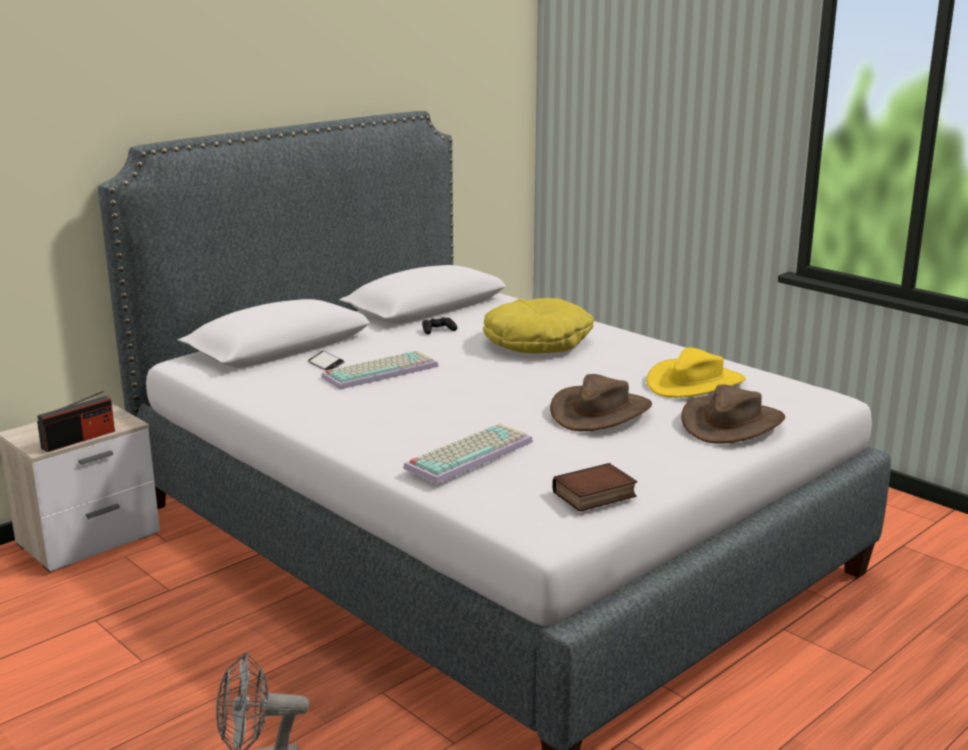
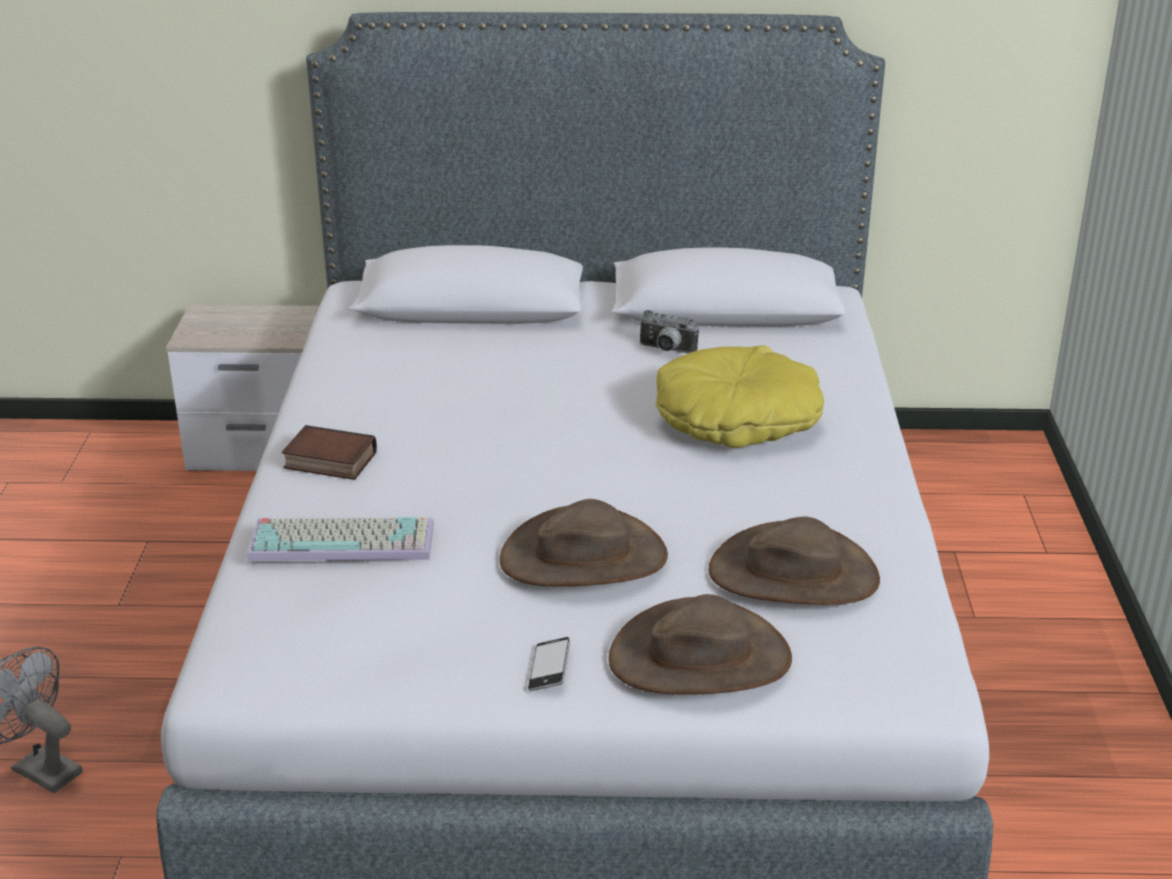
camera: 45 degrees right, 10 degrees up
(79, 439) = (228, 341): radio -> none
(326, 365) = (461, 351): phone -> phone (549, 669)
(380, 371) = (494, 384): keyboard -> none
(438, 330) = (666, 350): black game controller -> camera
(594, 495) = (345, 664): book -> book (328, 461)
(695, 383) = (793, 574): yellow hat -> brown hat

